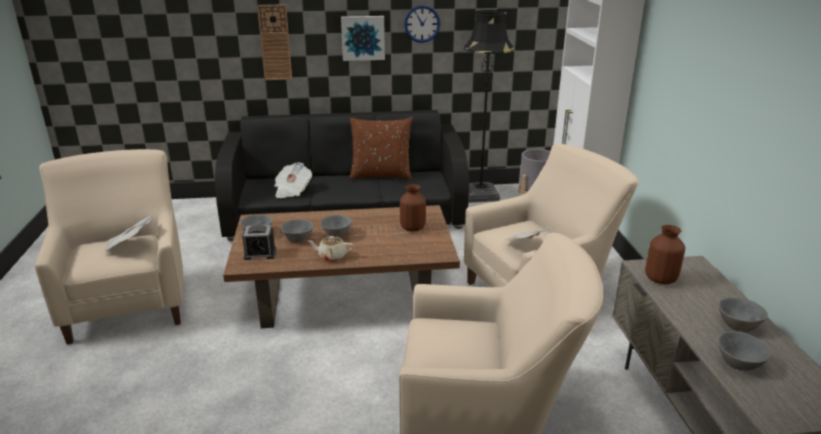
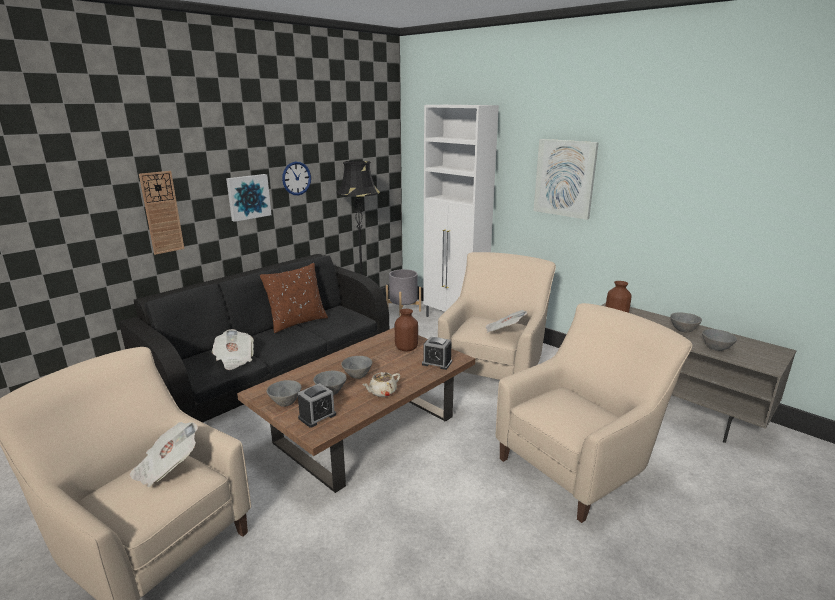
camera: 40 degrees left, 5 degrees down
(416, 251) = (437, 363): none -> alarm clock
(695, 67) = (565, 178): none -> picture

